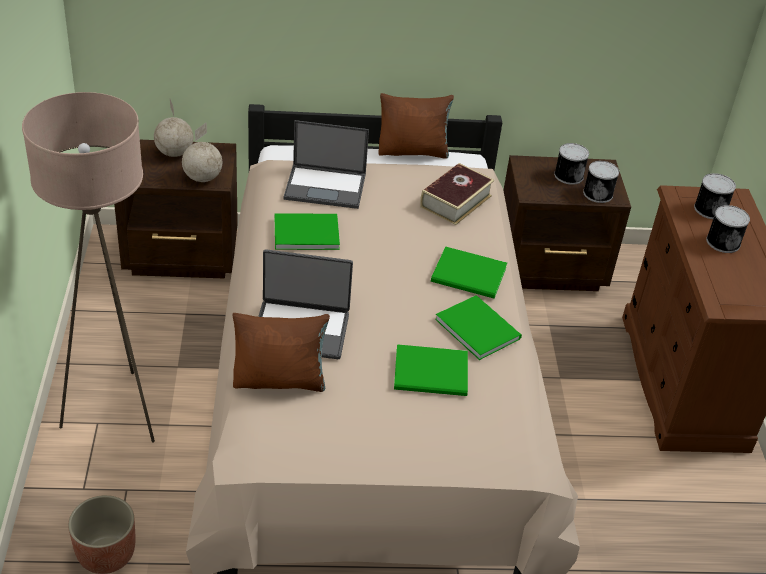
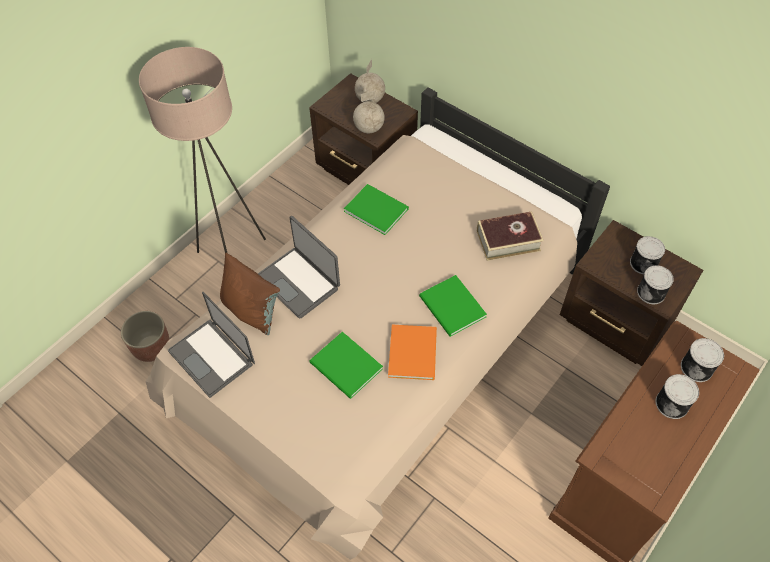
camera: 45 degrees right, 15 degrees up
(326, 186) = (427, 179): laptop -> laptop (212, 357)
(413, 151) = (524, 180): brown pillow -> none
(477, 327) = (414, 351): green book -> orange book

